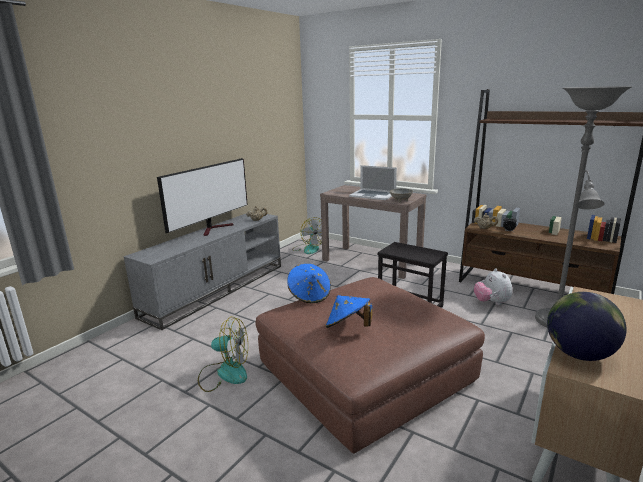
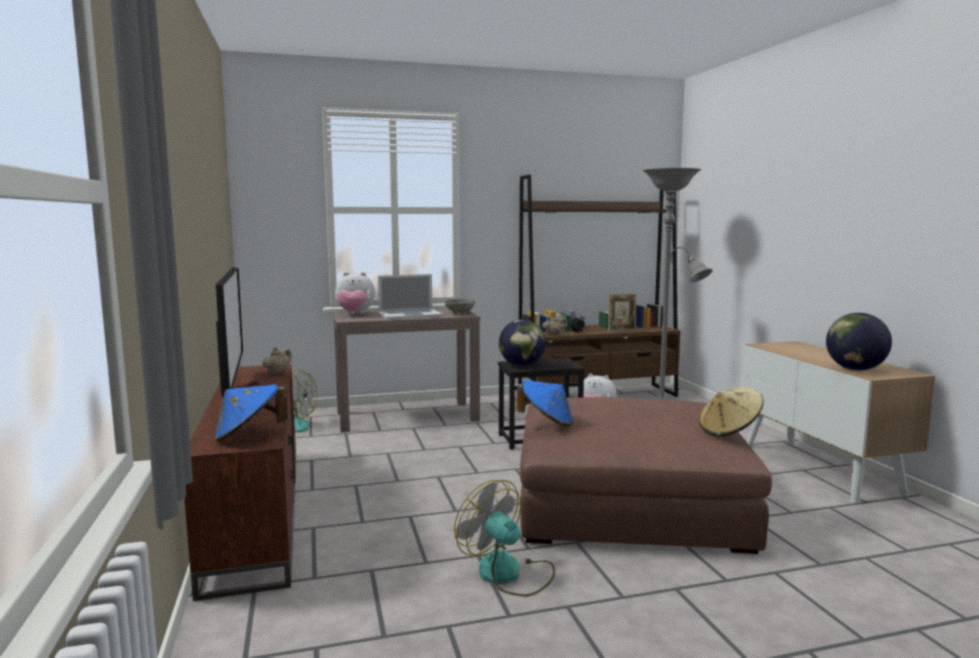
camera: 50 degrees left, 10 degrees down
(216, 289) = (255, 510): grey tv stand -> brown tv stand
(224, 373) = (508, 574): fan -> fan turned 90 degrees counterclockwise
(347, 189) = (354, 314): none -> plush toy
(348, 327) = (653, 428): blue hat -> blue hat (249, 435)
(394, 354) = (729, 431): none -> beige hat
(397, 249) = (522, 365): none -> globe
(554, 238) = (621, 331): none -> picture frame

